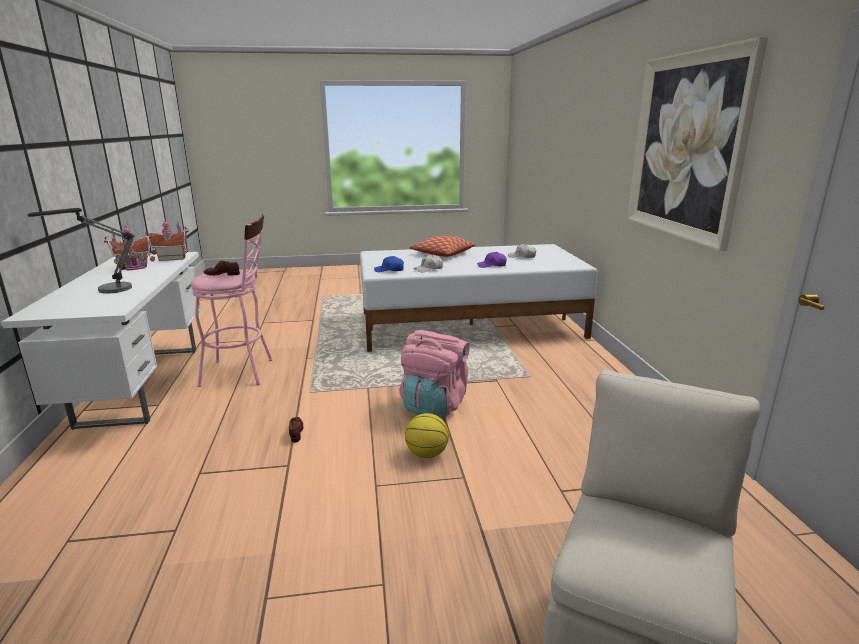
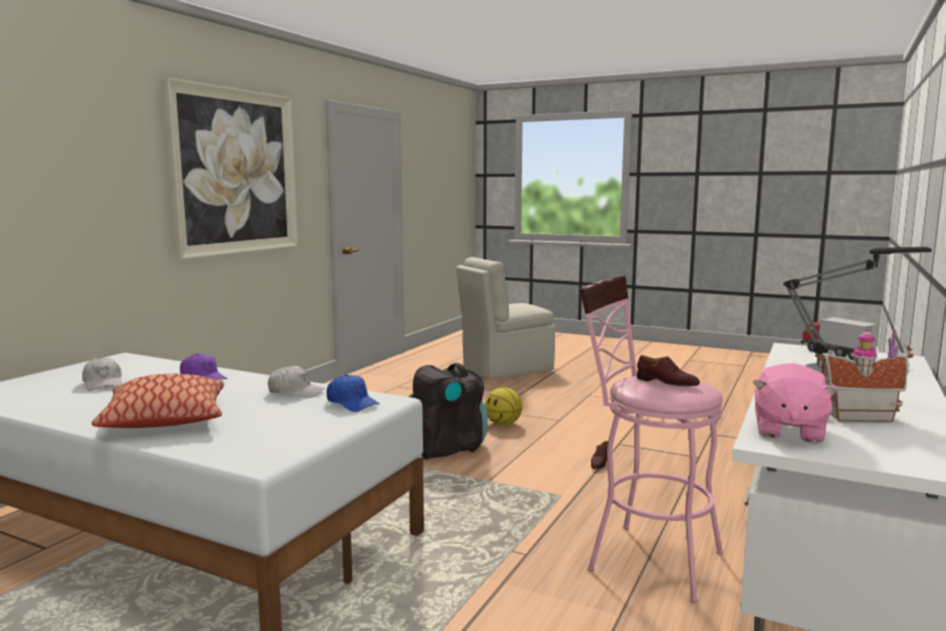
camera: 145 degrees left, 10 degrees down
(82, 309) = (836, 353): none -> toy truck
(172, 258) = (788, 431): toy house -> pink plush toy
(434, 405) = (446, 448): pink backpack -> black backpack

